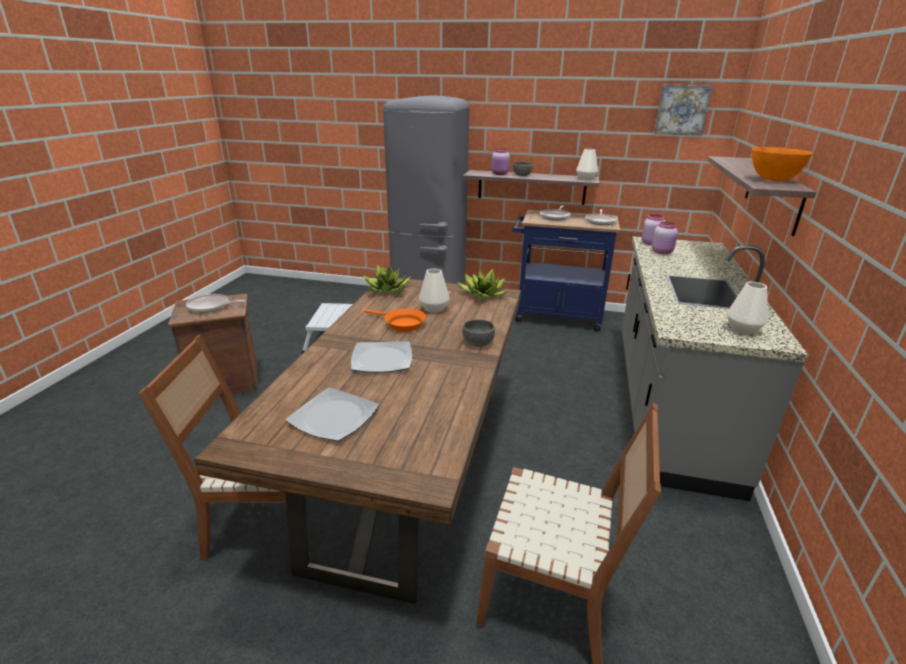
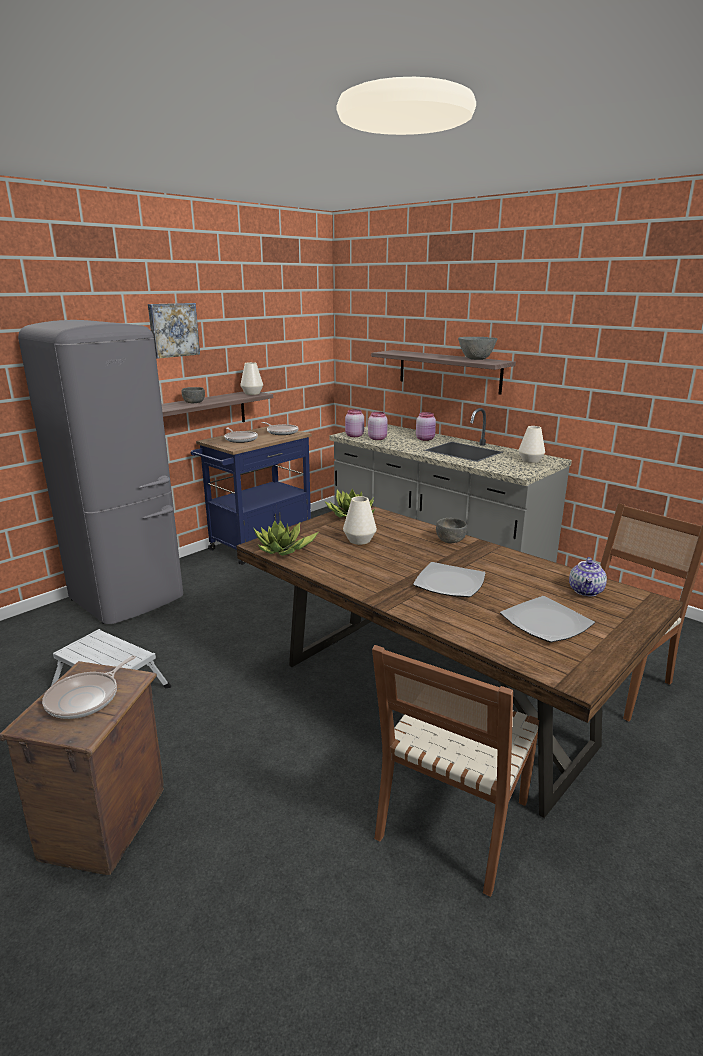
camera: 60 degrees left, 5 degrees down
(401, 324) = (380, 560): orange frying pan -> none
(423, 432) = (586, 591): none -> teapot
(500, 174) = (171, 406): pink jar -> pink jar (425, 439)
(682, 110) = (300, 317): picture -> picture (173, 330)
(774, 180) = (476, 359): orange bowl -> grey bowl

